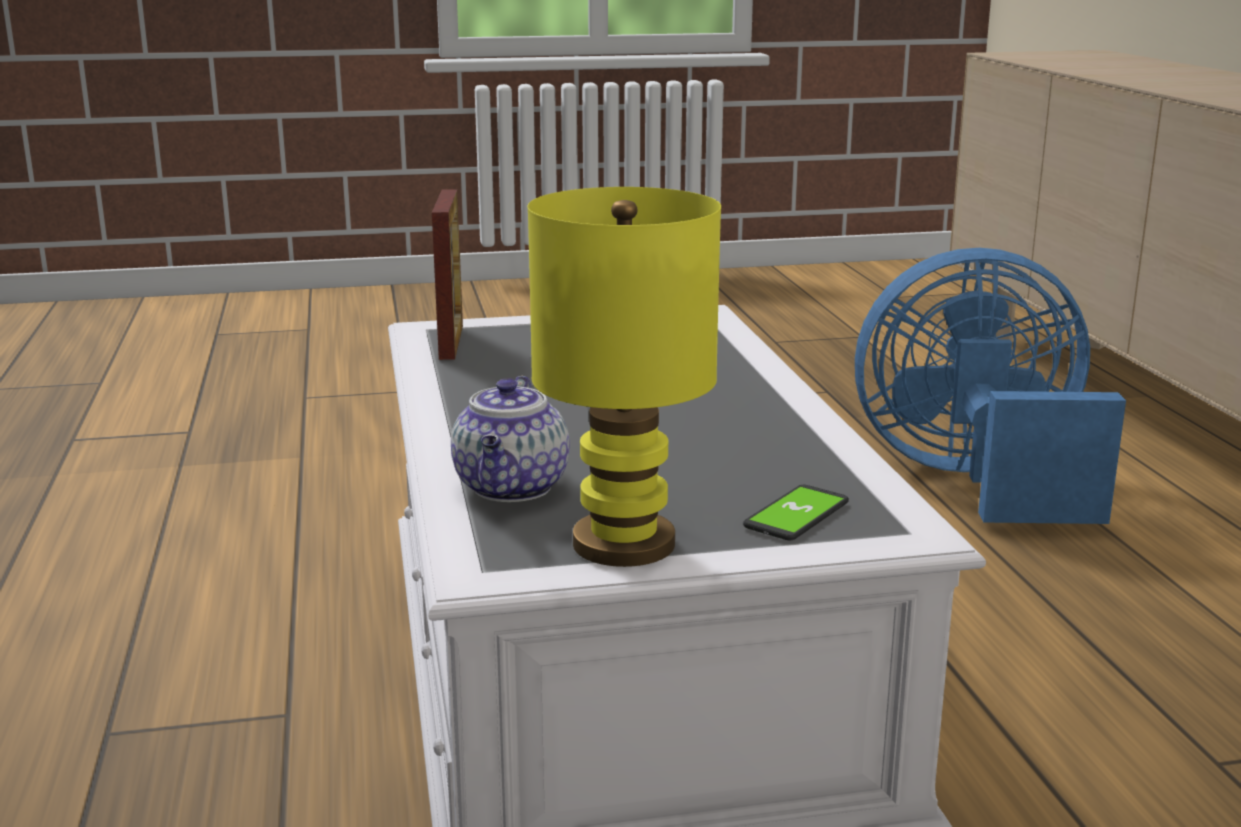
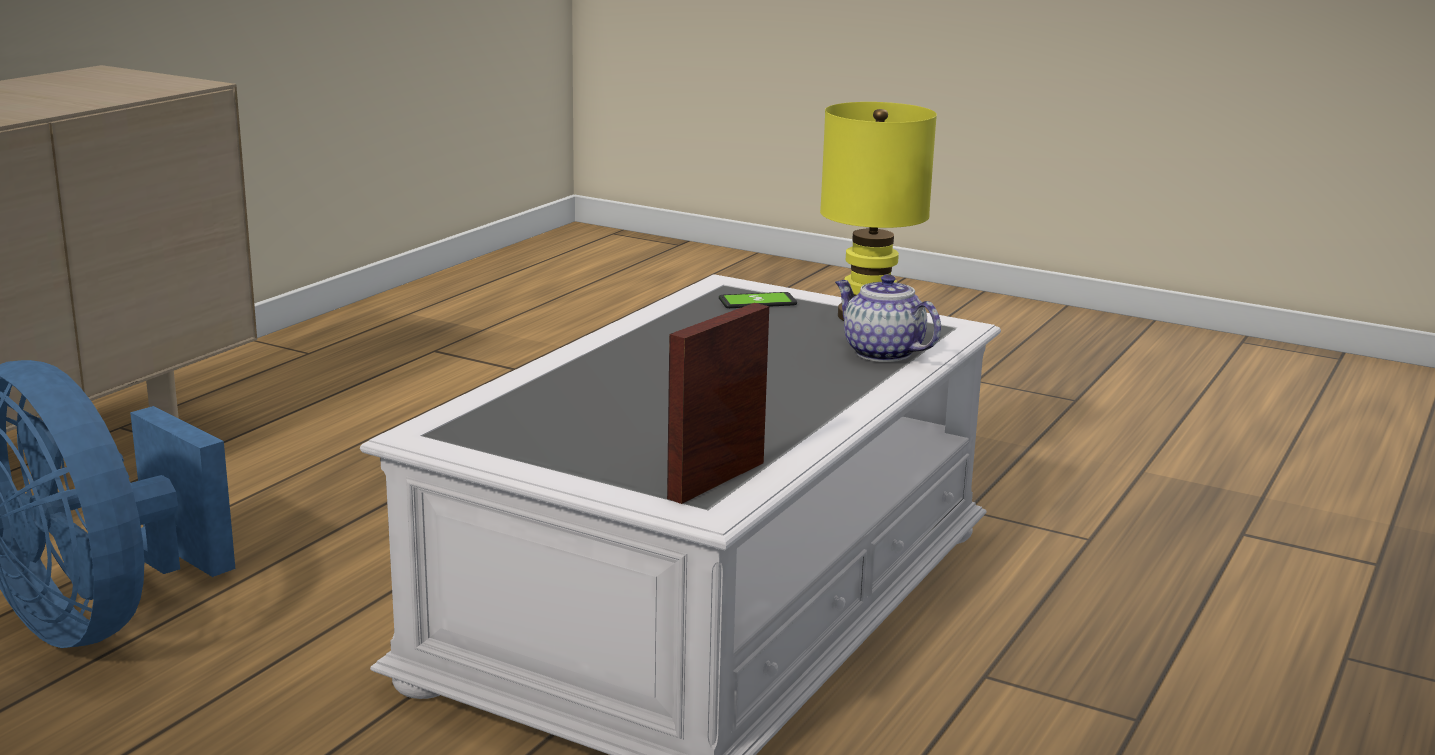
camera: 140 degrees left, 0 degrees up
(512, 489) = (881, 353): teapot -> teapot turned 90 degrees counterclockwise

